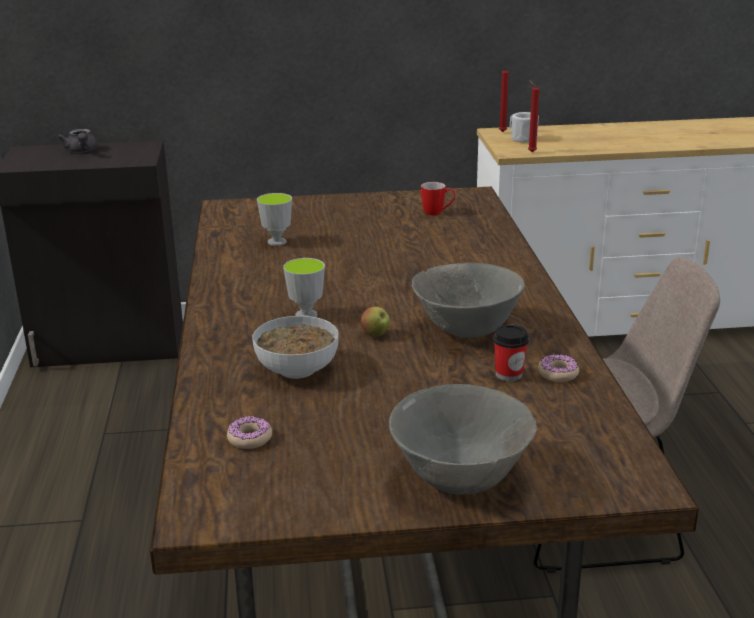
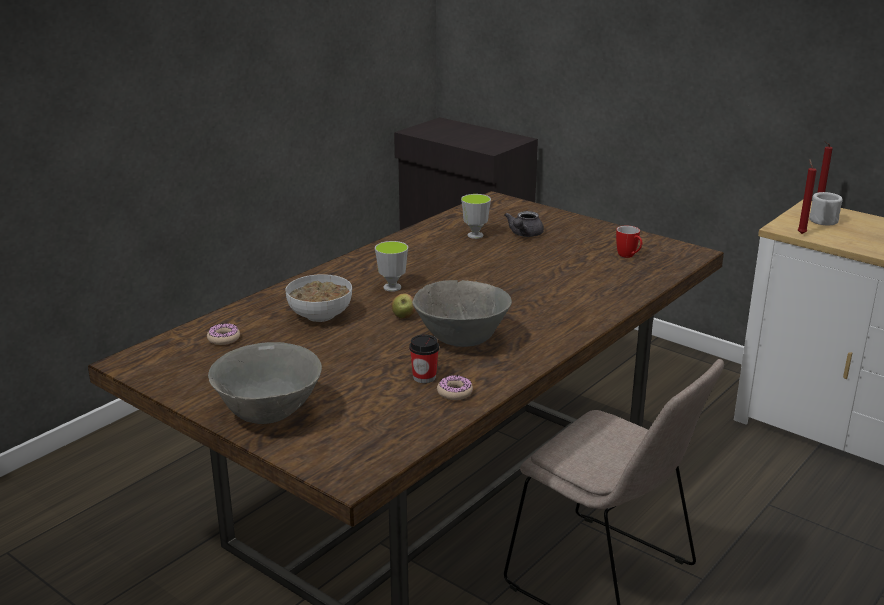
camera: 45 degrees right, 0 degrees up
(81, 151) = (470, 132): grey teapot -> grey teapot (524, 234)

